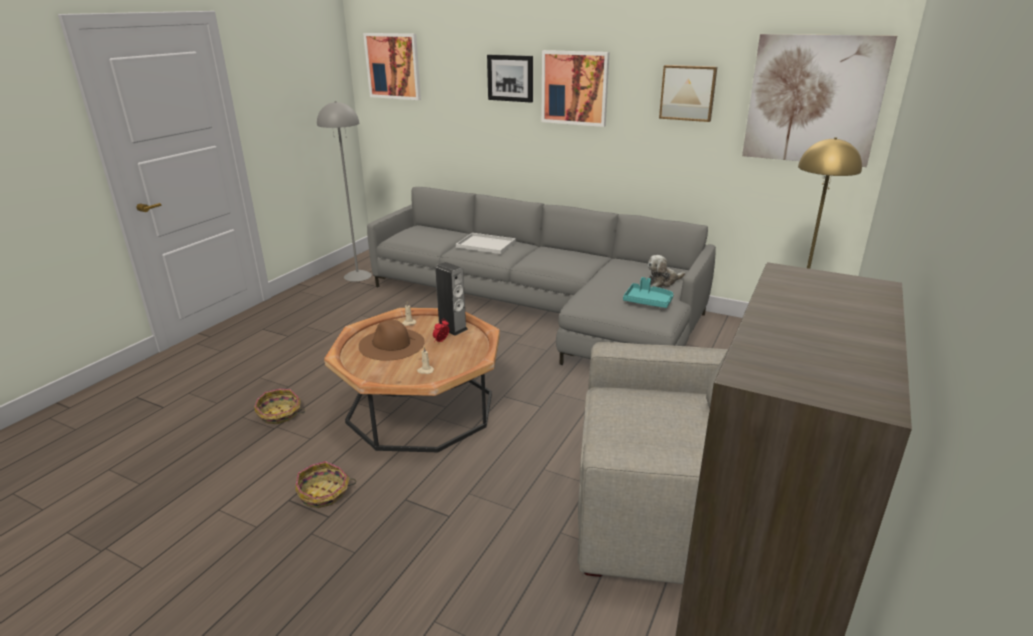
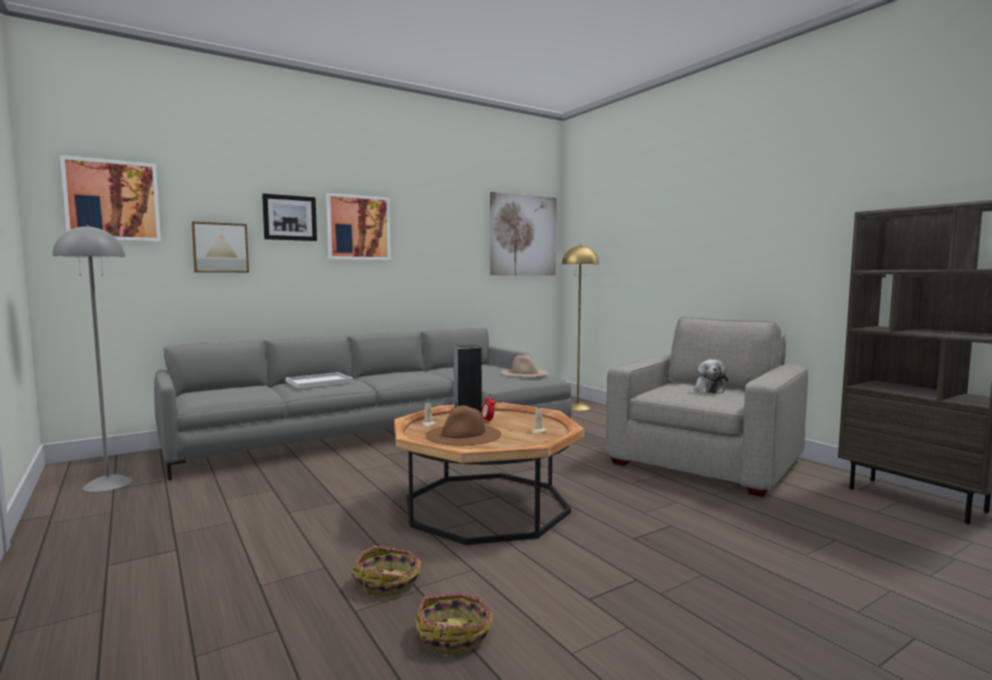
camera: 60 degrees left, 20 degrees down
(324, 493) = (593, 576): basket -> basket (454, 634)
(648, 301) = (524, 373): turquoise tray -> beige hat
(663, 282) = (496, 368): plush toy -> plush toy (708, 389)
(688, 93) = (450, 231): picture -> picture (220, 248)

